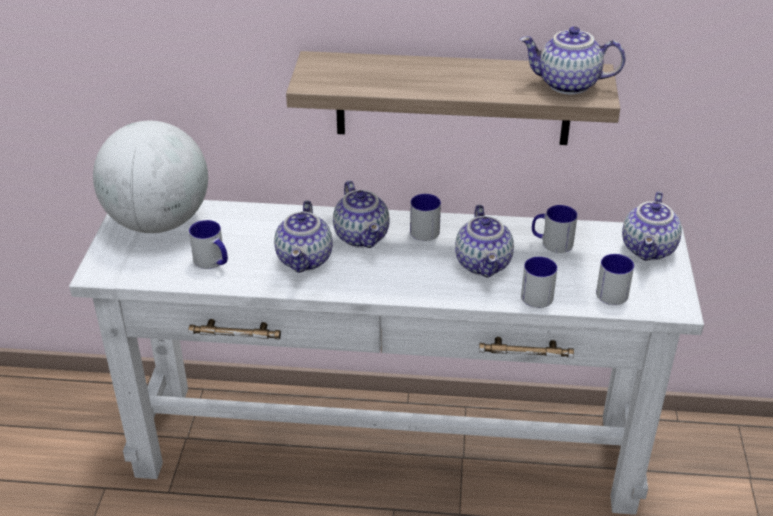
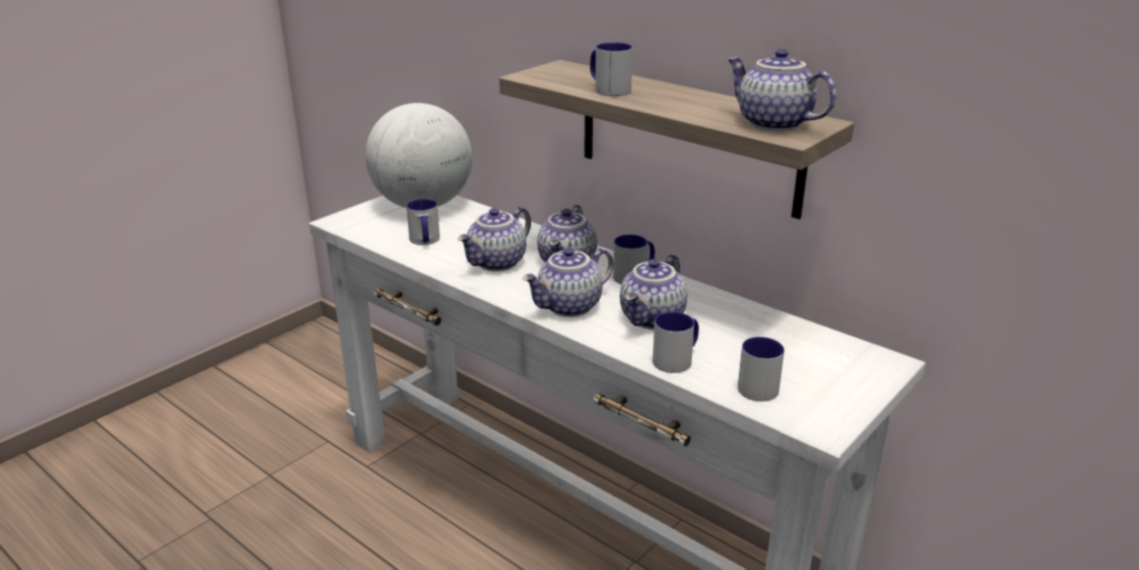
camera: 35 degrees right, 10 degrees down
(551, 242) = (747, 326): mug -> mug (608, 89)
(649, 250) = (854, 369): teapot -> teapot (570, 307)

